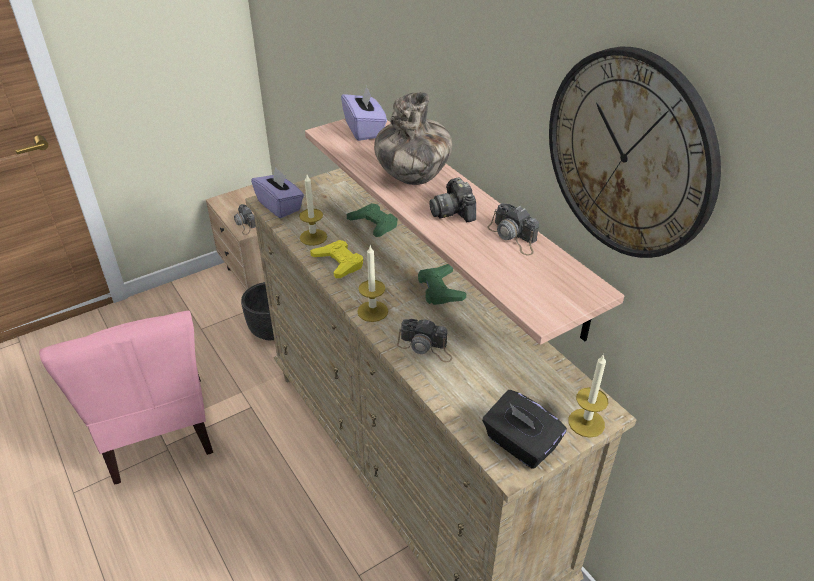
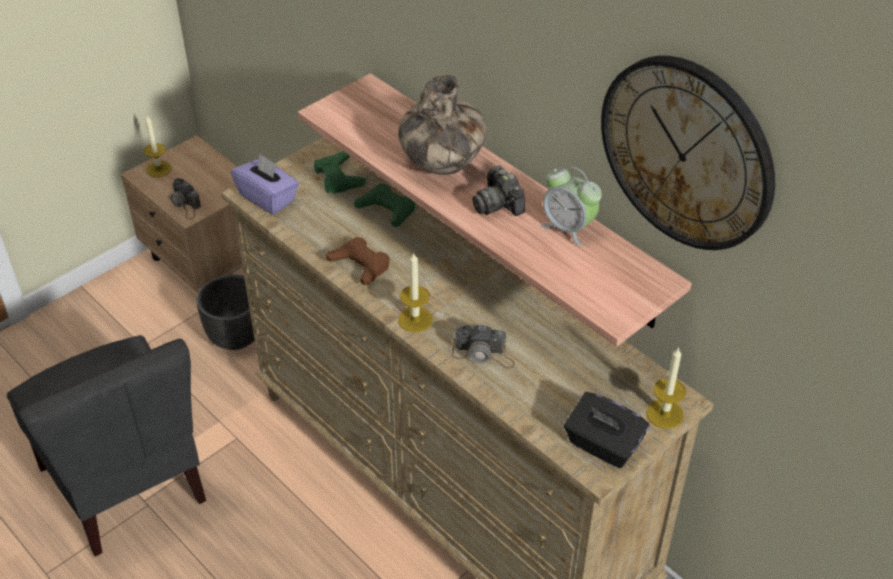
camera: 10 degrees left, 5 degrees up
(157, 430) = (126, 483): pink chair -> grey chair
(313, 237) = (320, 235): candle -> candle (158, 169)
(339, 263) = (360, 265): yellow game controller -> brown game controller
(364, 130) = (368, 103): purple tissue box -> none
(440, 289) = (483, 283): green game controller -> green game controller (338, 177)
(513, 237) = (568, 228): camera -> alarm clock

